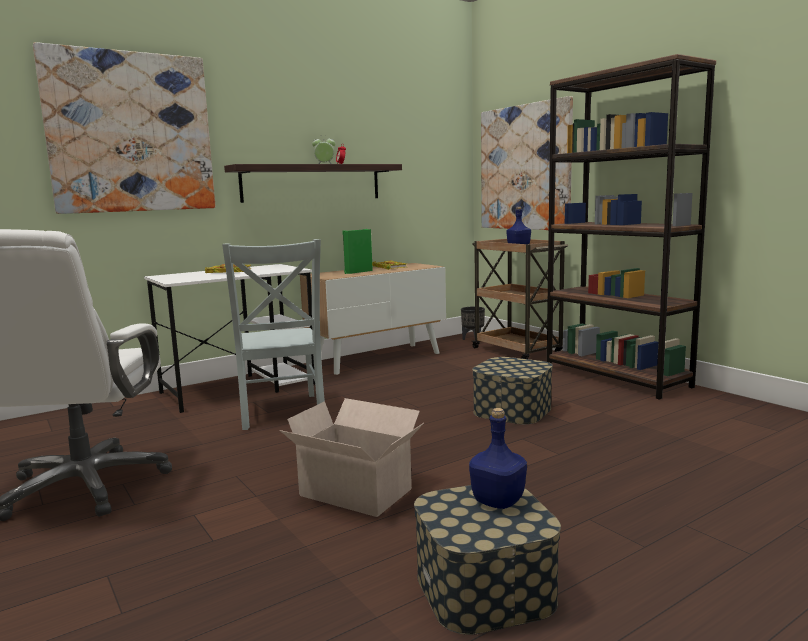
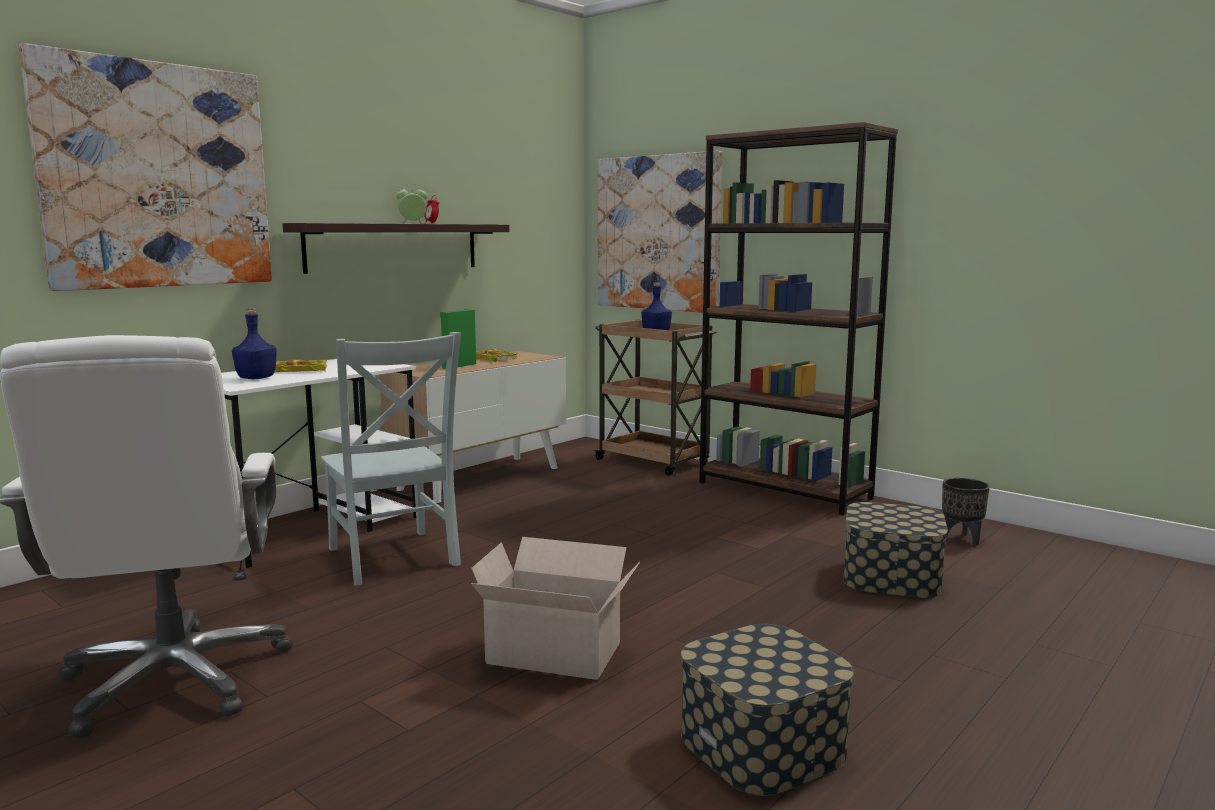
camera: 15 degrees left, 0 degrees up
(473, 339) = (590, 448): black planter -> black planter (961, 539)
(499, 501) = (773, 646): blue bottle -> blue bottle (257, 378)
(512, 410) = (686, 537): storage box -> storage box (891, 576)

